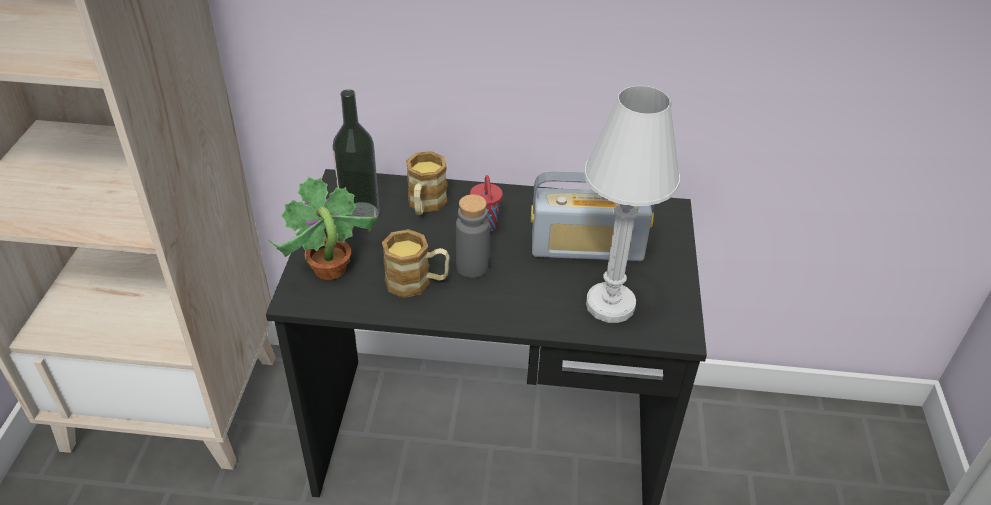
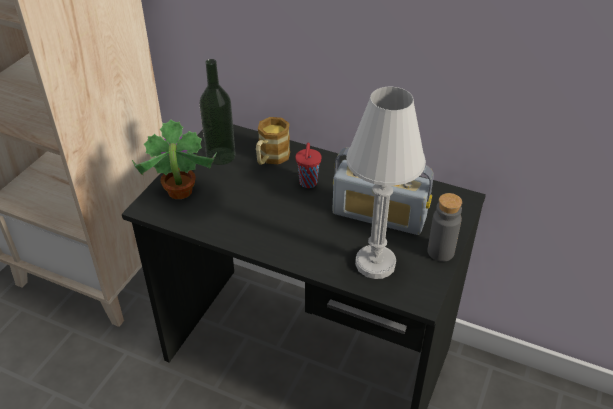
camera: 20 degrees right, 0 degrees up
(417, 282) = (236, 214): mug -> none
(472, 267) = (282, 211): grey bottle -> grey bottle (440, 252)

